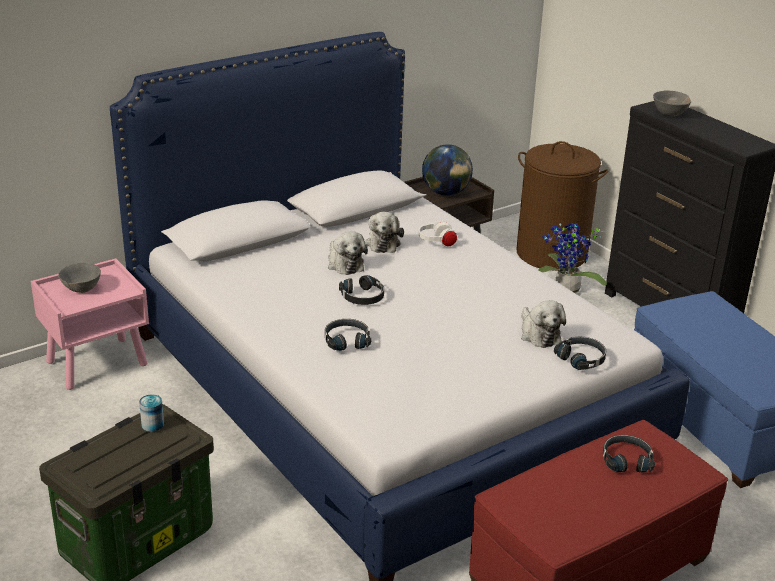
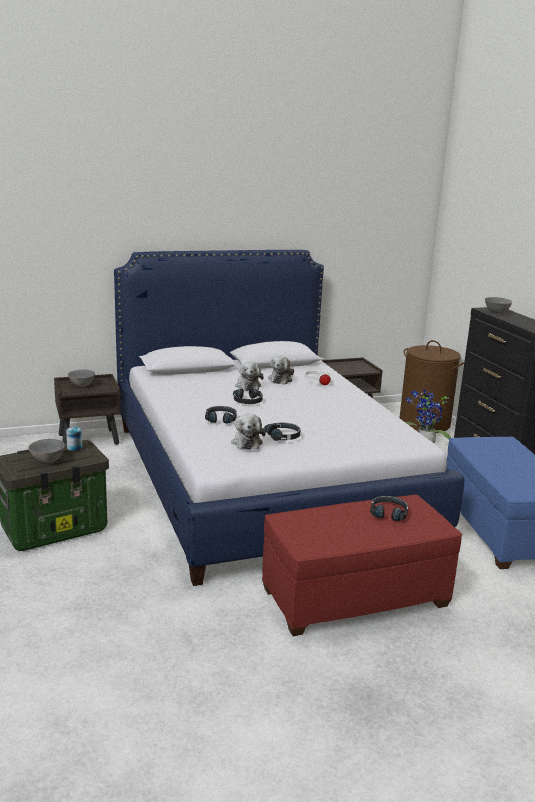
camera: 15 degrees right, 10 degrees down
(98, 363) = (89, 439): pink nightstand -> brown nightstand
(129, 459) = (47, 461): none -> grey bowl
(446, 193) = (348, 369): globe -> none
(539, 334) = (357, 433): plush toy -> plush toy (247, 442)
(581, 358) = (380, 448): black headphones -> black headphones (283, 436)

